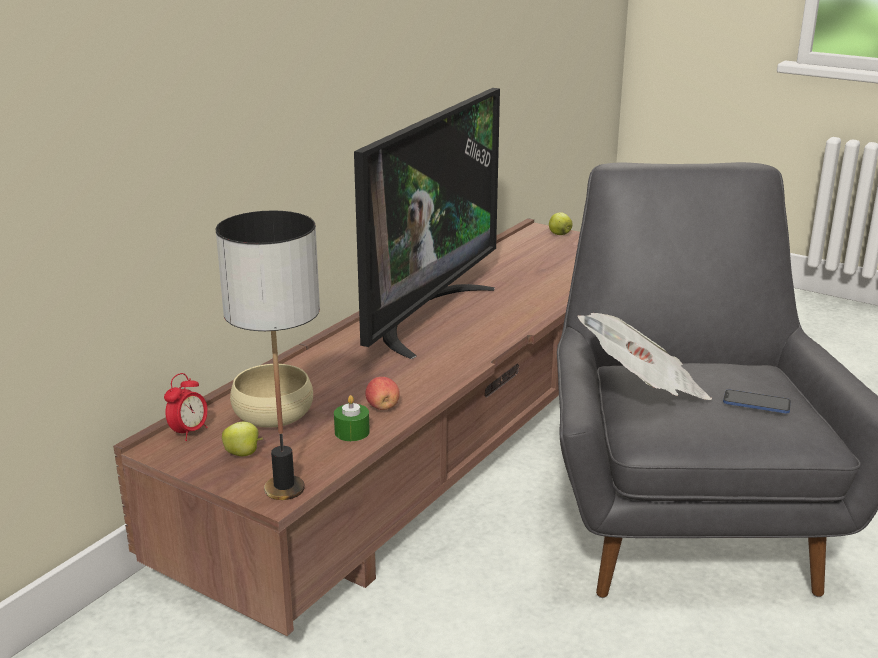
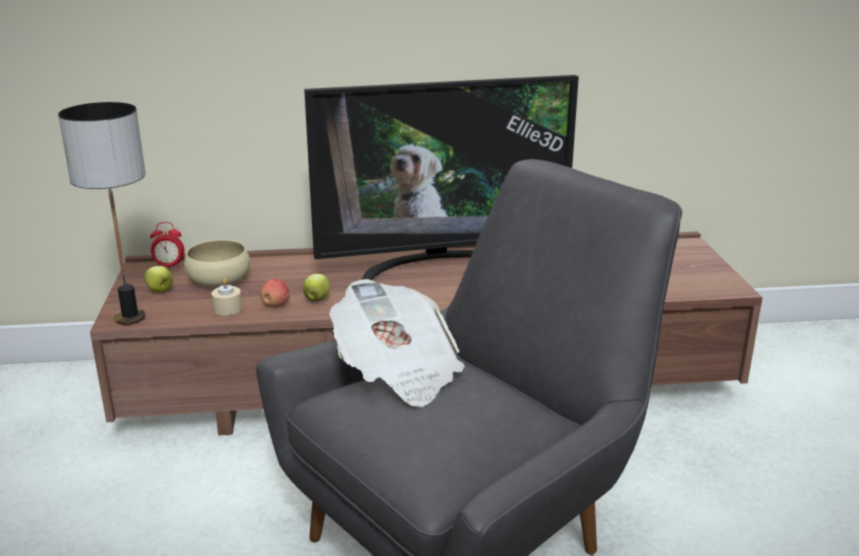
camera: 50 degrees right, 0 degrees up
(352, 432) = (227, 308): green candle -> beige candle
(559, 234) = (696, 253): apple -> apple (317, 299)
(756, 403) = (443, 431): phone -> none

